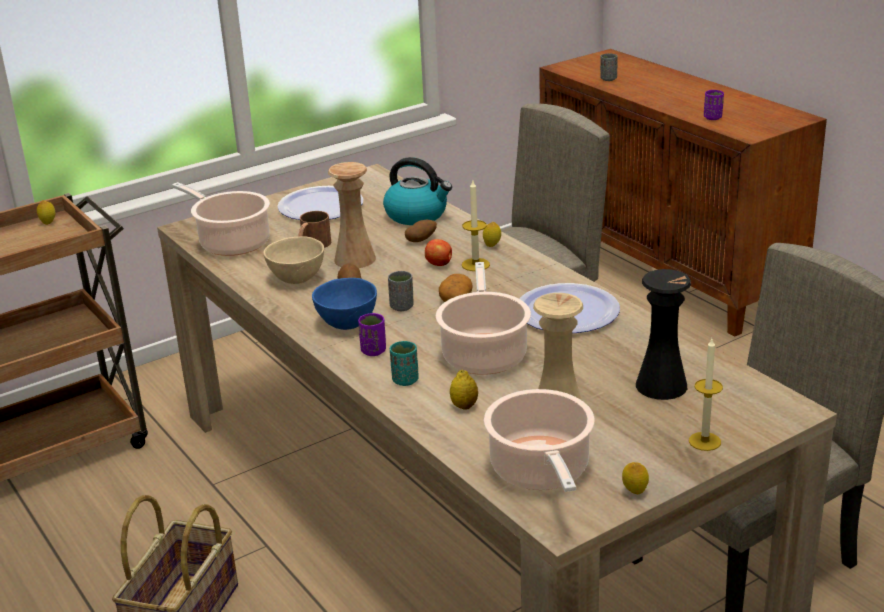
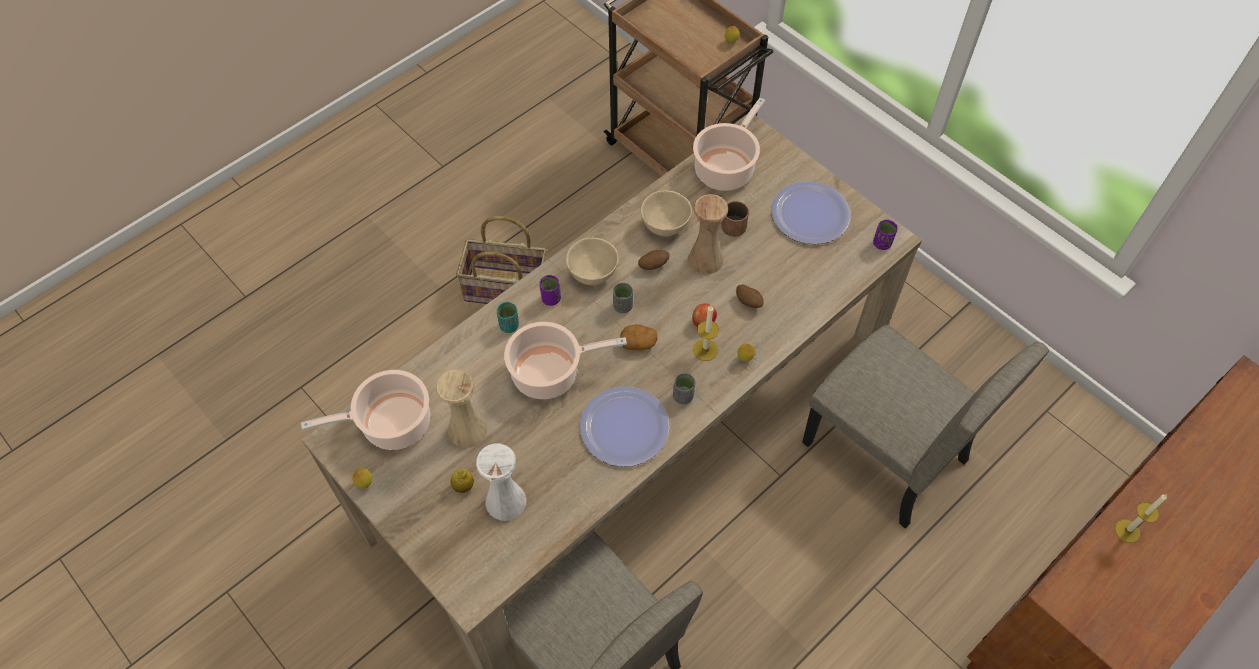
camera: 80 degrees right, 30 degrees up
(347, 323) = (593, 274): blue bowl -> beige bowl
(417, 215) = (803, 291): kettle -> none
(464, 406) = (474, 368): lemon -> lemon (463, 486)
(608, 79) = (1221, 434): grey cup -> grey cup (683, 396)
(661, 385) = (505, 501): black vase -> white vase
(704, 441) = (427, 531): candle -> candle (1127, 531)
(712, 118) = (1108, 555): purple cup -> purple cup (882, 243)

